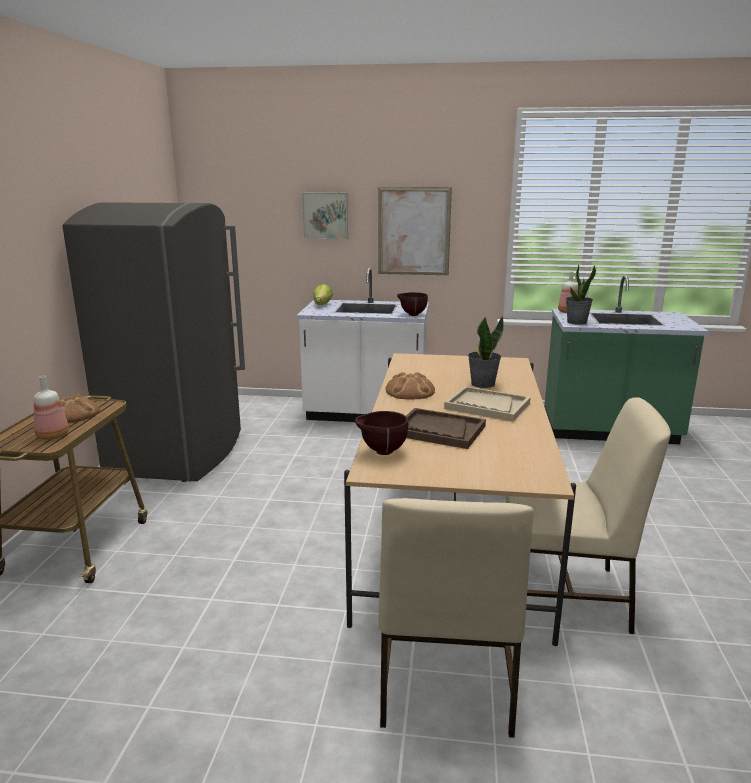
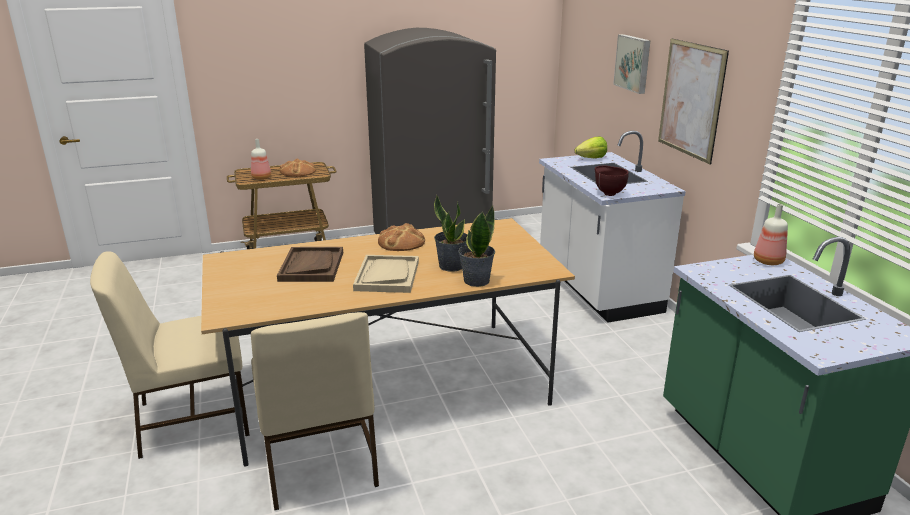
camera: 65 degrees right, 5 degrees up
(381, 452) = (257, 255): brown bowl -> none
(576, 322) = (711, 271): potted plant -> potted plant (476, 280)

